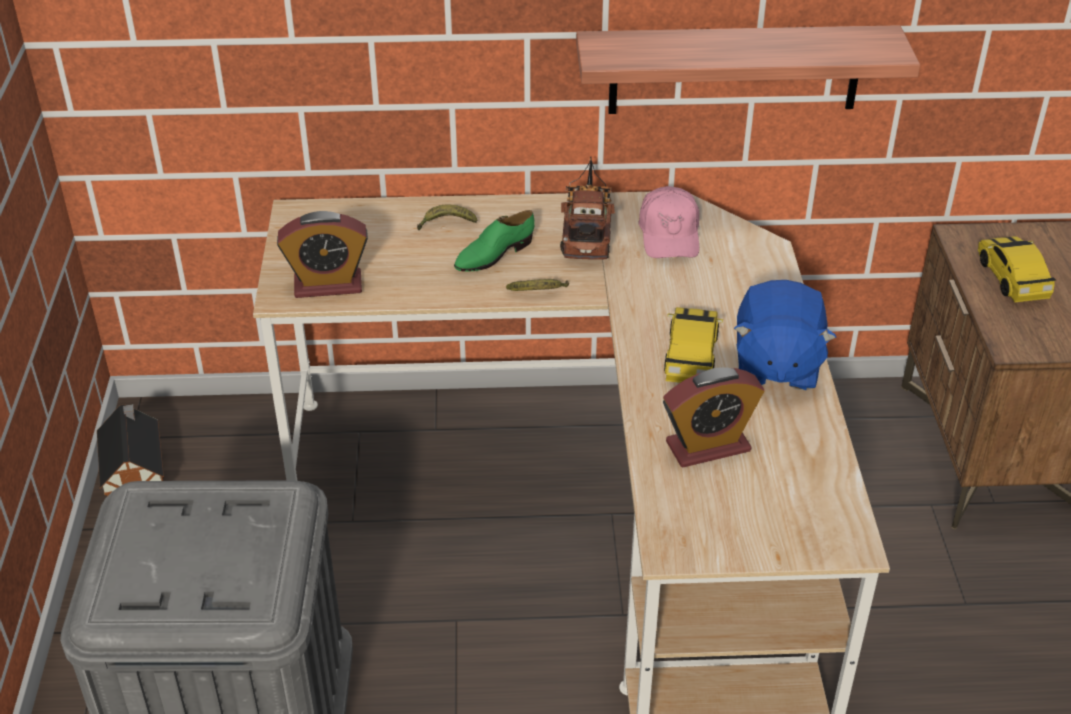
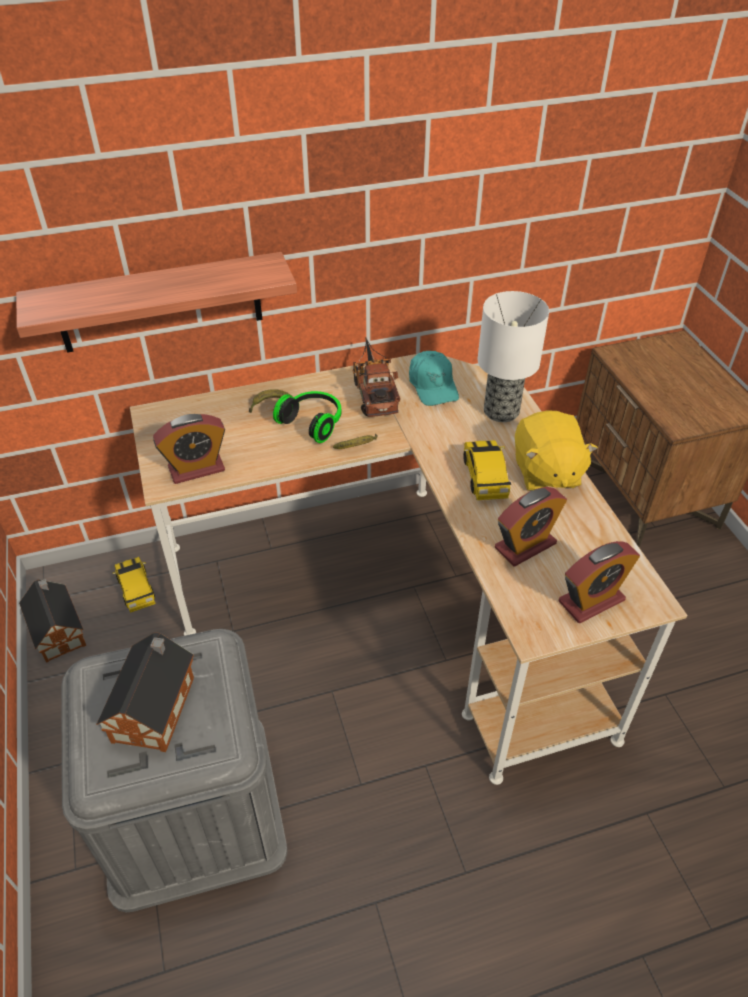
camera: 15 degrees left, 5 degrees up
(198, 546) = (156, 705): none -> toy house
(493, 254) = (313, 422): green shoe -> headphones
(669, 234) = (433, 386): pink cap -> turquoise cap
(734, 69) = (461, 258): shelf -> shelf (160, 303)
(749, 279) = (501, 410): none -> table lamp
(766, 526) = (591, 601): none -> alarm clock
(776, 365) = (545, 472): blue plush toy -> yellow plush toy
(1011, 278) = (657, 378): toy car -> toy car (136, 589)

